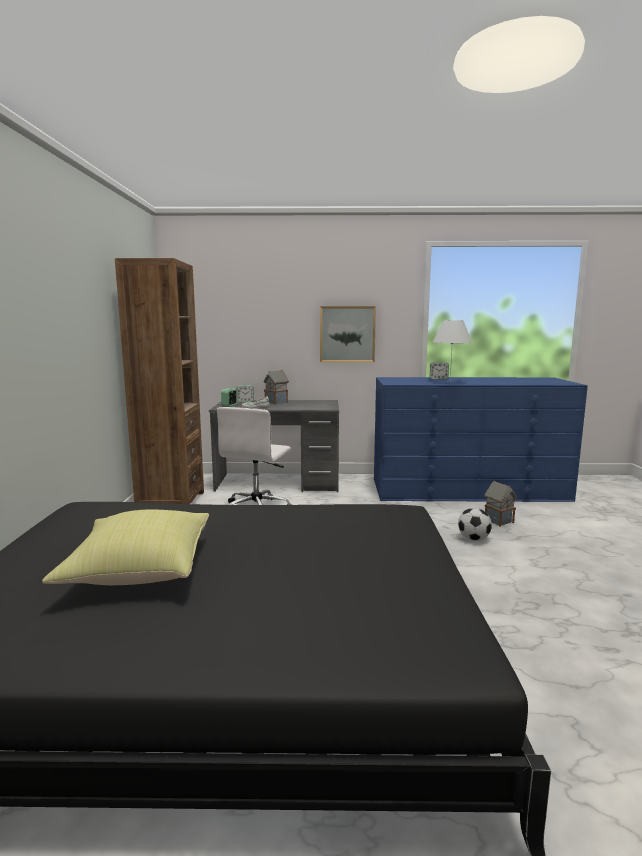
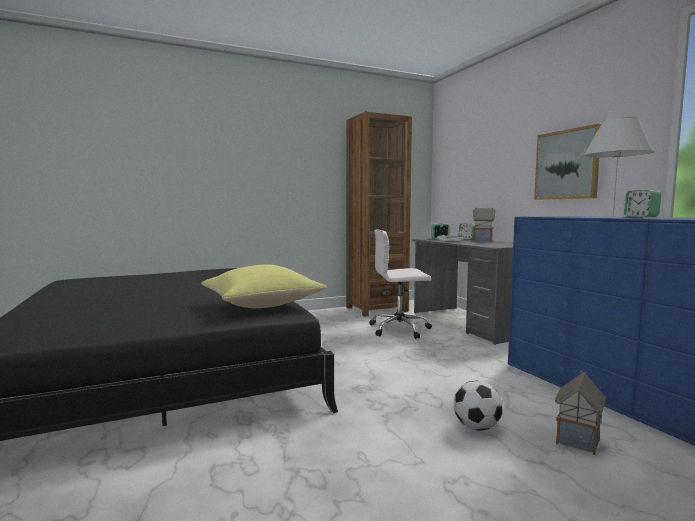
camera: 65 degrees right, 5 degrees down
(139, 570) = (145, 285): yellow pillow -> yellow pillow (263, 305)

